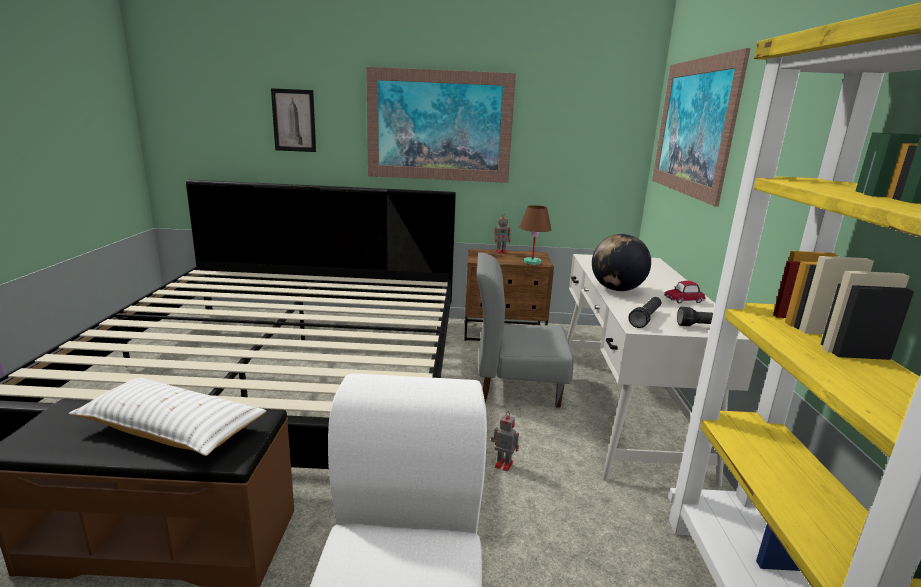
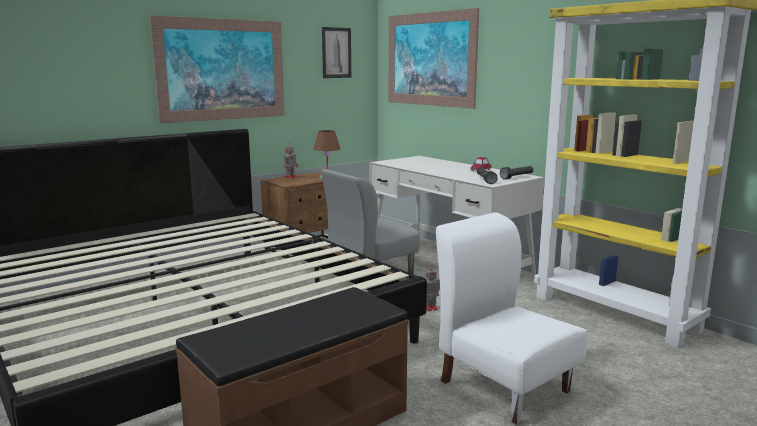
camera: 40 degrees left, 5 degrees down
(172, 430) = (314, 316): white pillow -> none
(294, 120) = (73, 72): picture -> picture (336, 53)
(617, 289) = (440, 172): globe -> none

